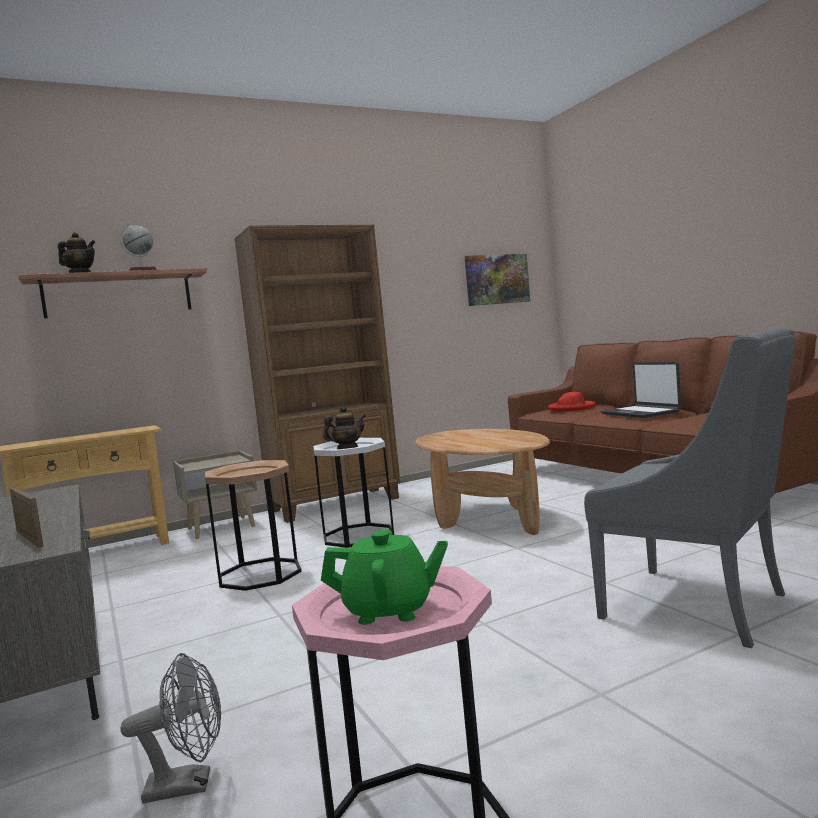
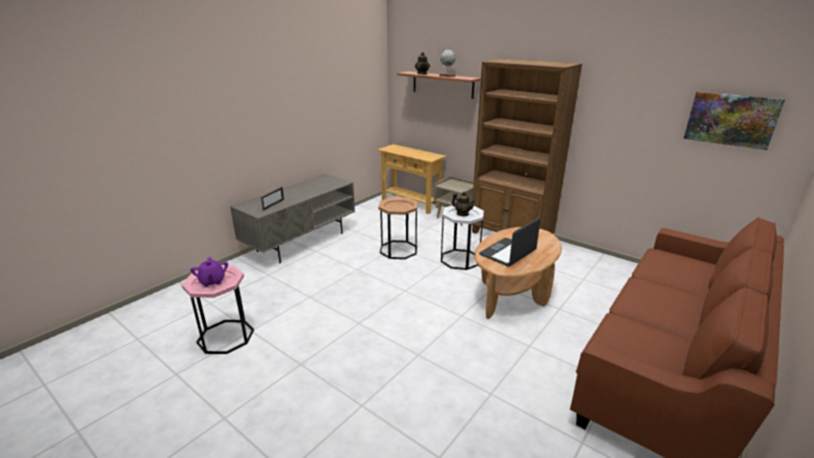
camera: 65 degrees right, 20 degrees up
(189, 784) = (248, 292): grey fan -> none
(389, 611) = (212, 281): green teapot -> purple teapot
(571, 408) = (682, 266): red hat -> none
(640, 413) = (664, 304): laptop -> laptop (508, 253)
(700, 606) = (393, 391): grey armchair -> none

